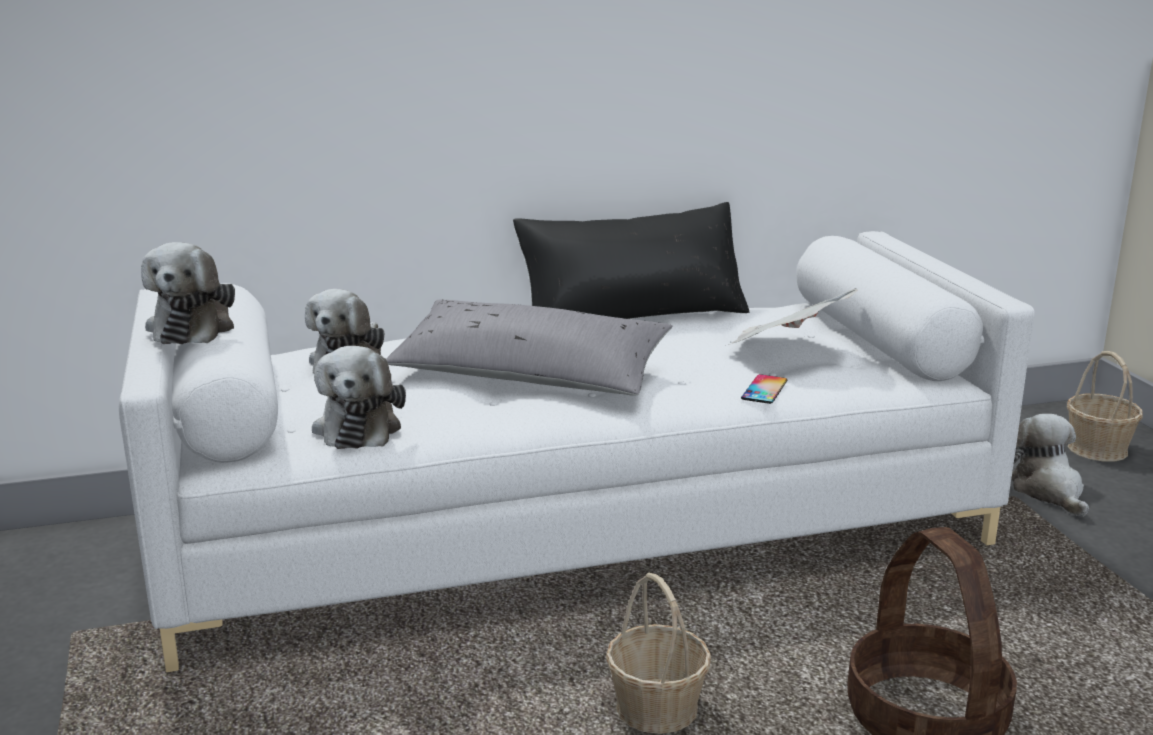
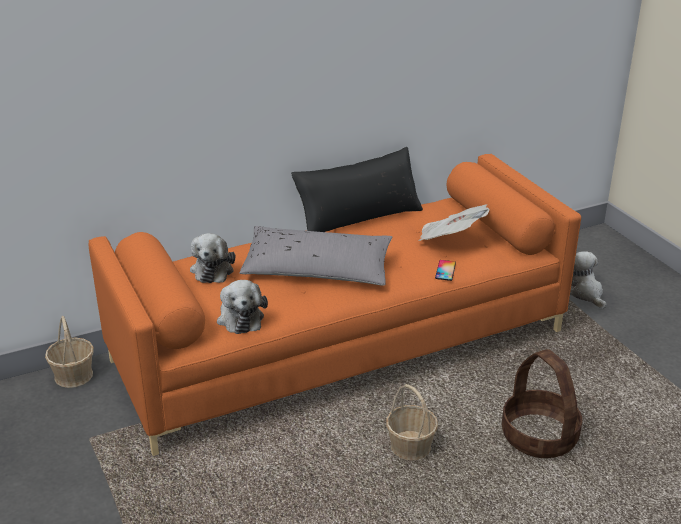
camera: 10 degrees left, 10 degrees up
(193, 327) = (142, 271): plush toy -> none
(578, 532) = (341, 345): white sofa -> orange sofa
(1097, 449) = (607, 261): basket -> basket (74, 375)

